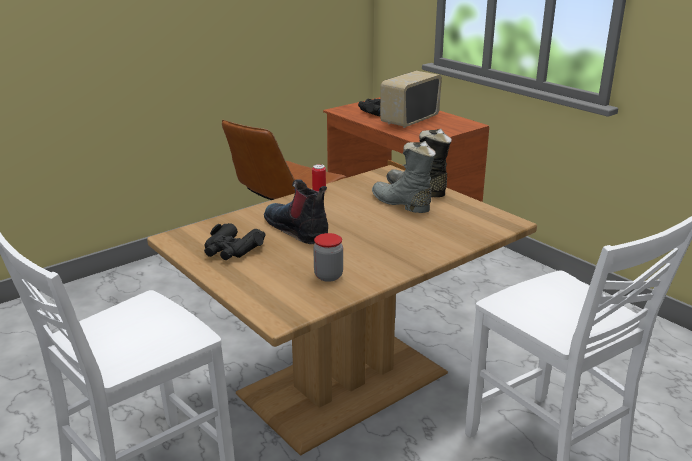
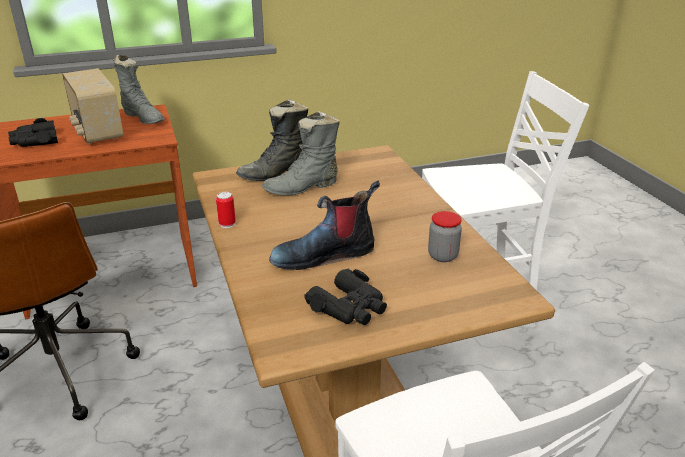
camera: 70 degrees left, 5 degrees up
(451, 126) = (143, 118): none -> grey boot

